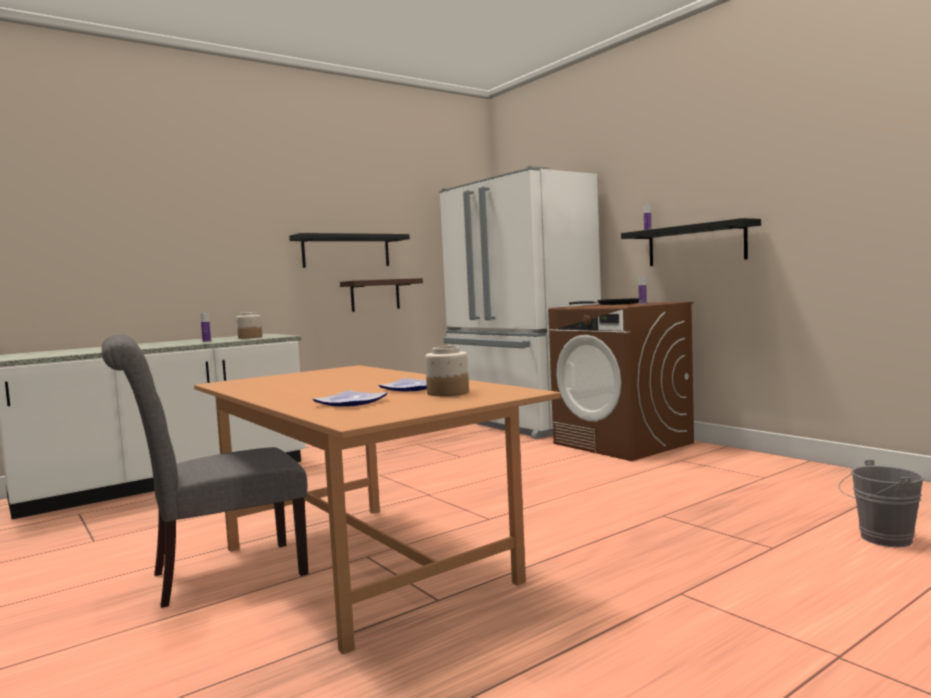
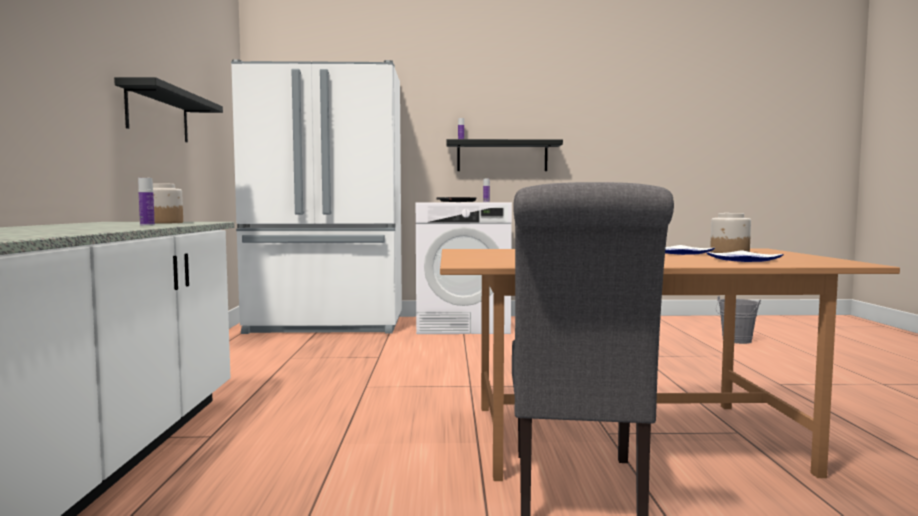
camera: 55 degrees left, 0 degrees up
(375, 295) = (178, 178): shelf -> none
(623, 443) = (463, 325): brown washing machine -> white washing machine

